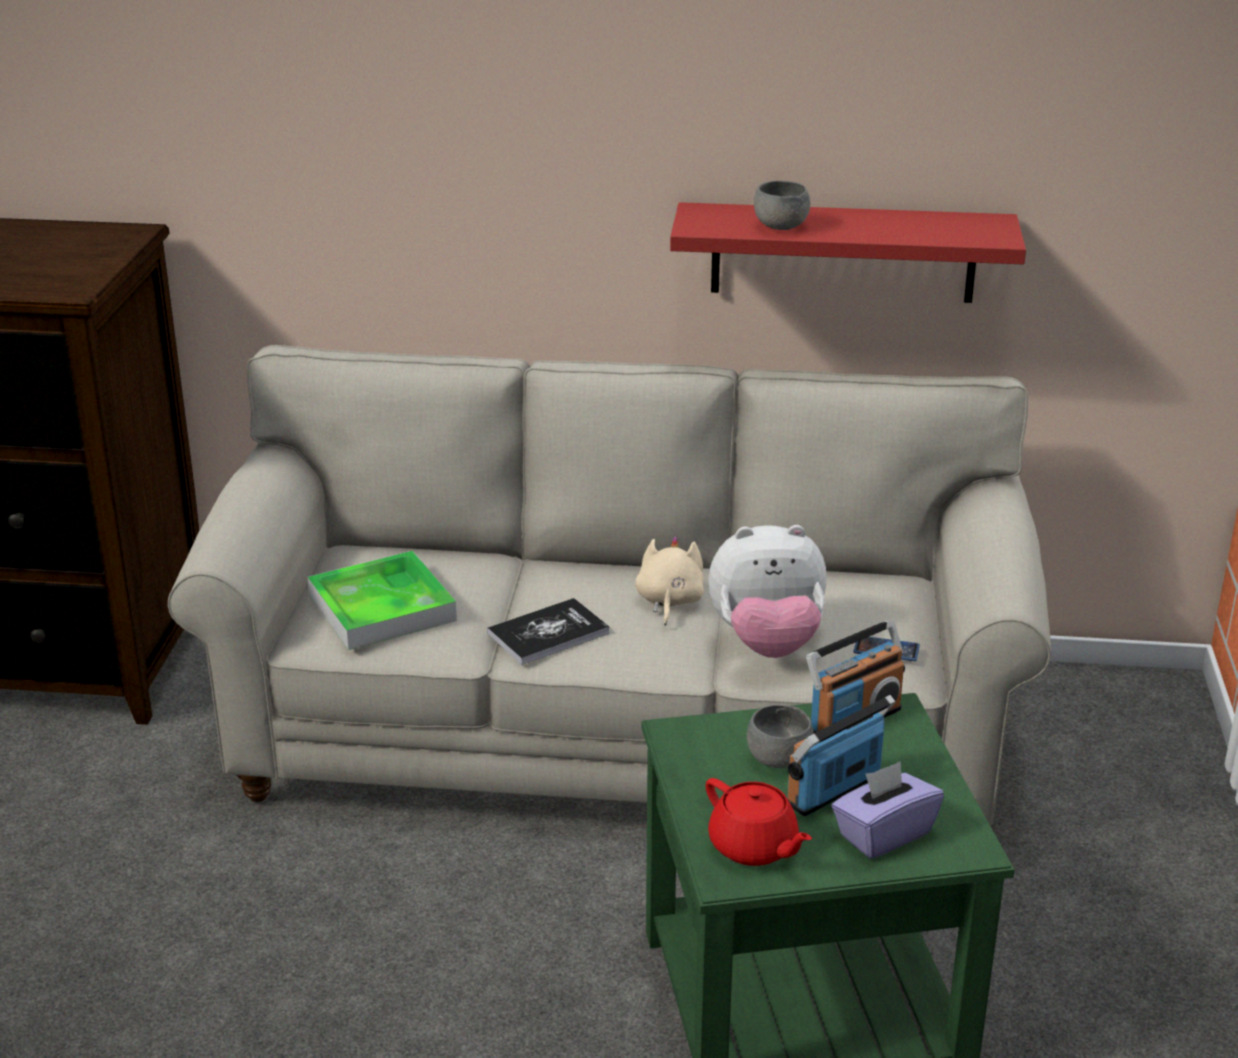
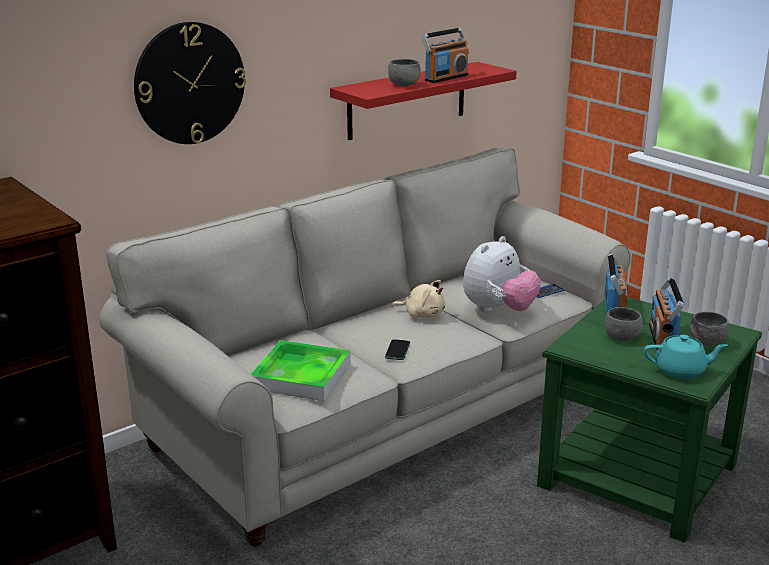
camera: 45 degrees left, 5 degrees down
(428, 151) = (189, 83): none -> wall clock
(548, 633) = (397, 350): book -> phone
(669, 602) = (422, 314): beige plush toy -> beige plush toy turned 150 degrees clockwise
(754, 847) = (681, 371): red teapot -> turquoise teapot
(874, 231) = (445, 78): none -> radio
(883, 834) = (707, 342): purple tissue box -> grey bowl

